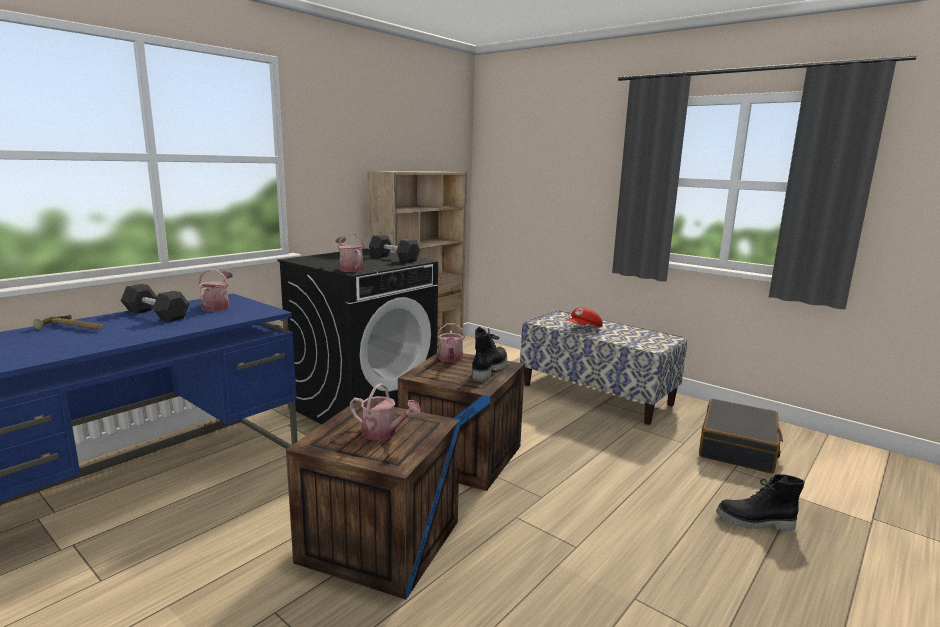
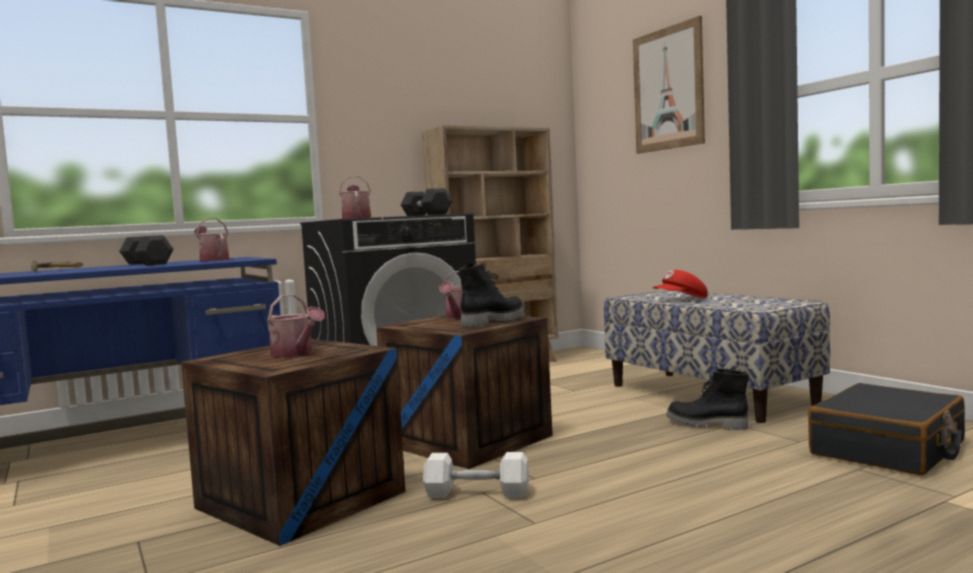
camera: 20 degrees right, 10 degrees down
(217, 306) = (212, 260): watering can -> watering can turned 60 degrees counterclockwise
(513, 518) = (477, 493): none -> white dumbbell
(564, 154) = (668, 89): none -> picture
(755, 522) = (840, 521): black boot -> black boot (706, 425)

